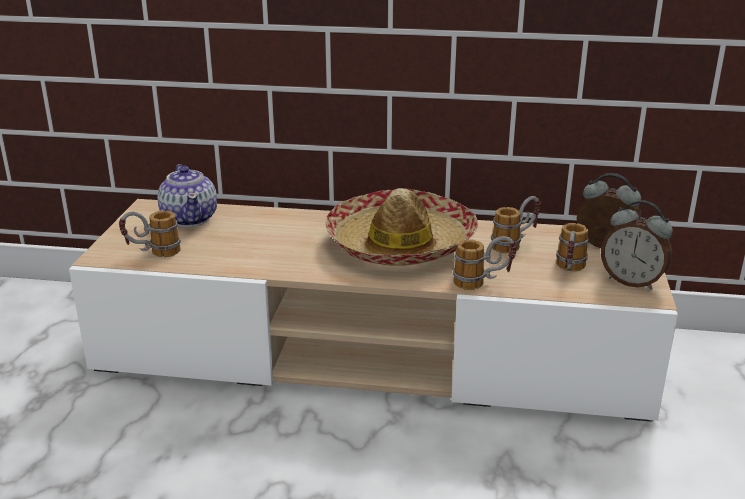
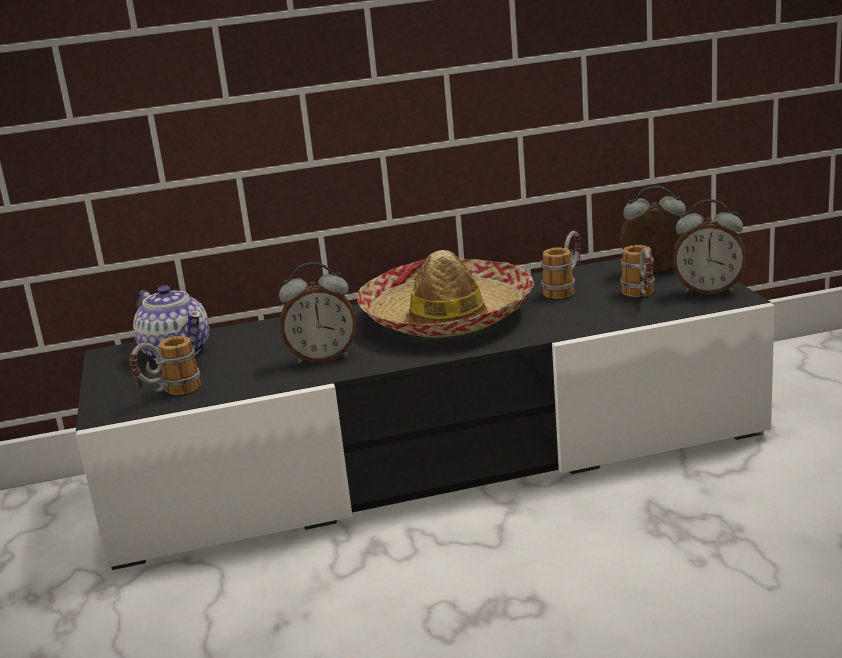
camera: 20 degrees left, 5 degrees down
(279, 254) = (323, 357): none -> alarm clock
(372, 352) = (433, 457): beige tv stand -> black tv stand
(483, 283) = (568, 327): mug -> none

